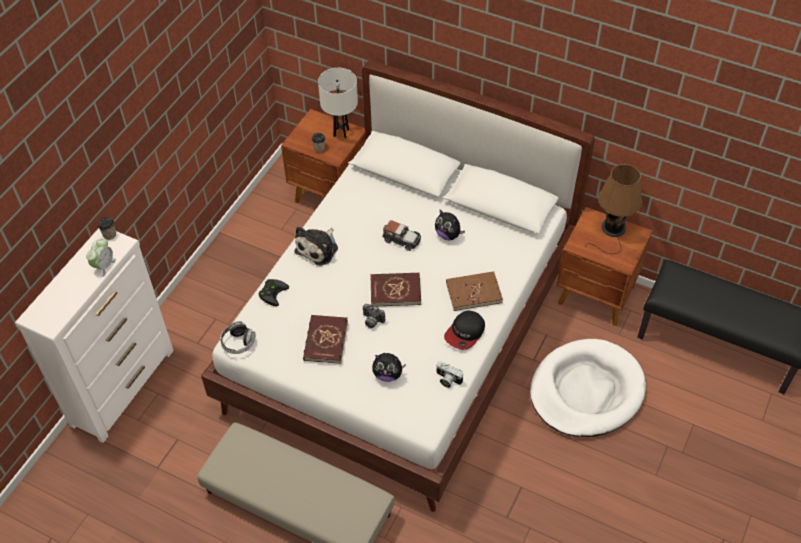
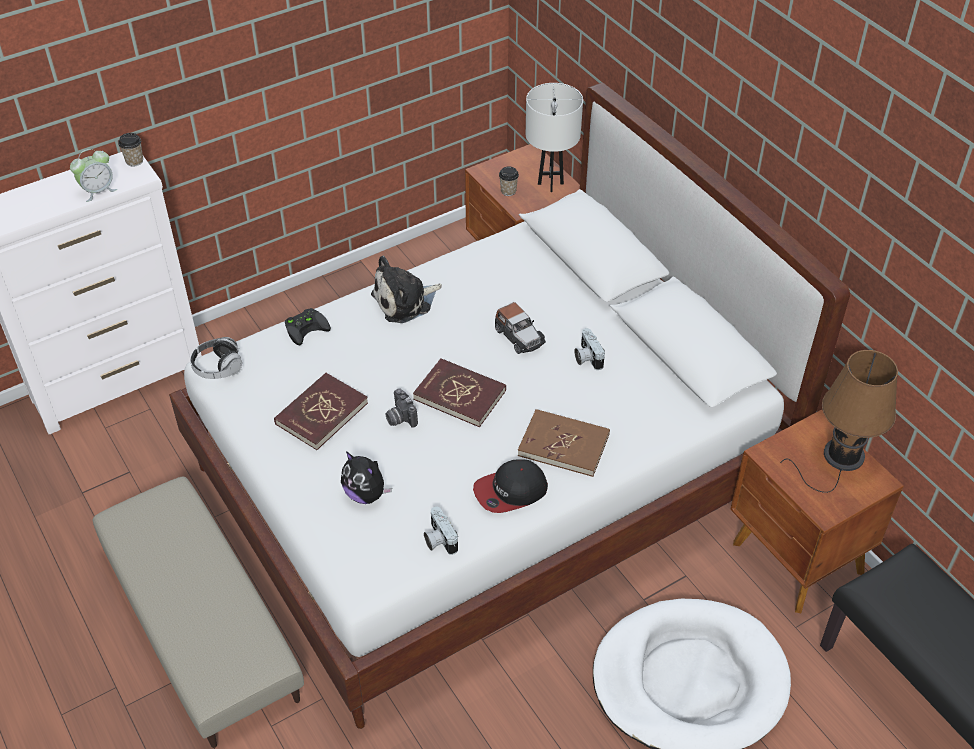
camera: 30 degrees right, 5 degrees down
(448, 235) = (586, 357): plush toy -> camera

